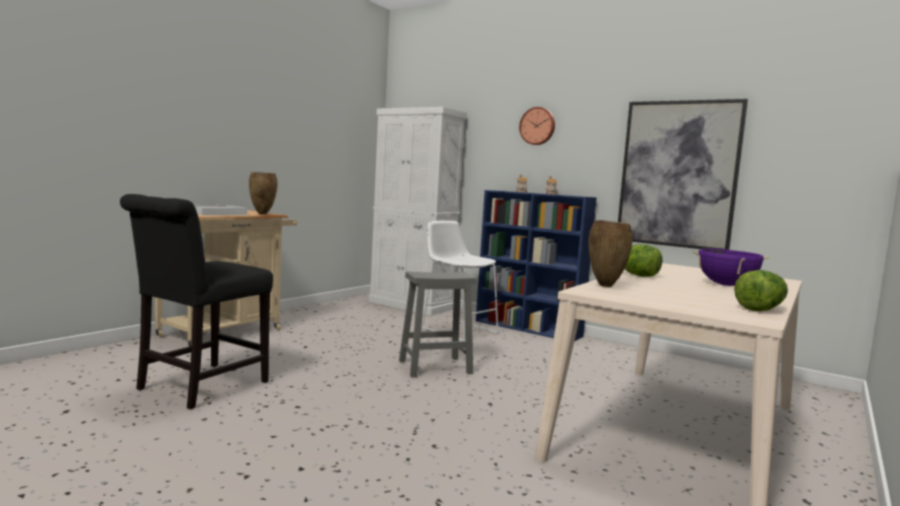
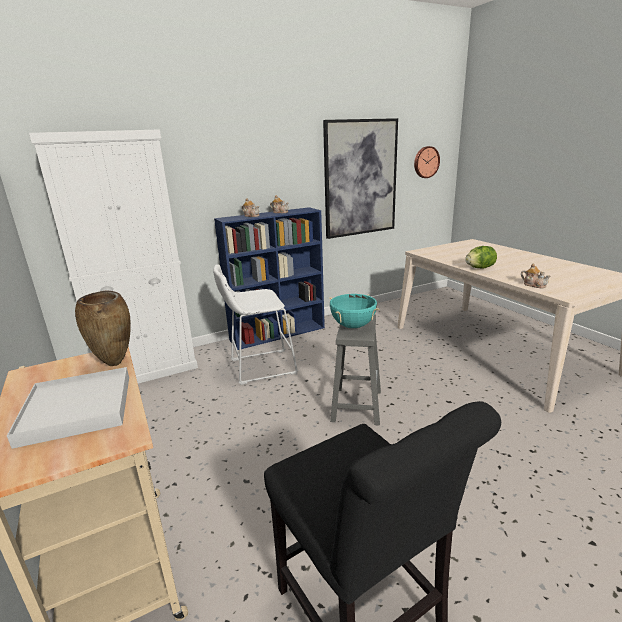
camera: 60 degrees left, 15 degrees up
(439, 274) = (353, 326): none -> turquoise cooking pot
(537, 126) = (242, 145): wall clock -> wall clock (425, 162)
(606, 286) = (534, 285): brown vase -> teapot
(726, 285) = (505, 257): purple cooking pot -> none
(761, 309) = (589, 269): lettuce -> none

